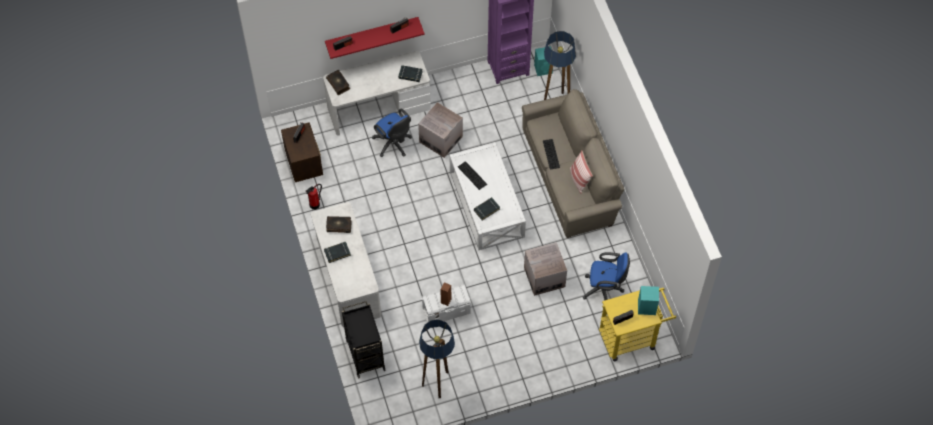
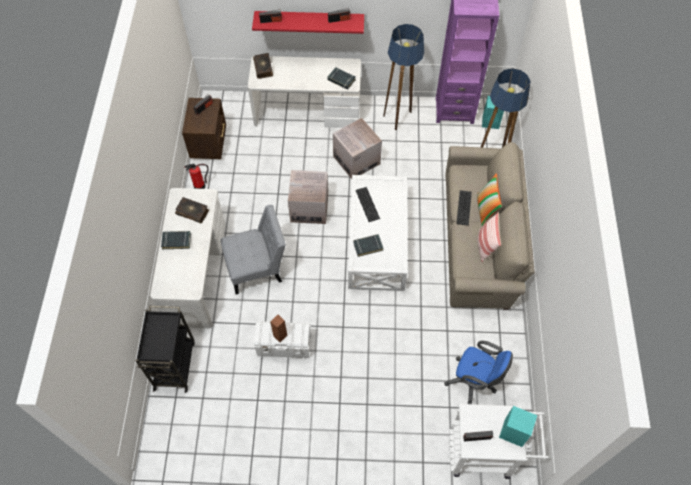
camera: 20 degrees right, 0 degrees up
(393, 144) = (306, 151): blue office chair -> none
(396, 257) = (257, 268): none -> grey chair
(438, 383) = (238, 428): floor lamp -> floor lamp (399, 117)
(544, 277) = (409, 343): cardboard box -> cardboard box (309, 208)
(569, 150) = (486, 209): none -> pillow
(632, 337) = (487, 453): yellow cart -> white cart

